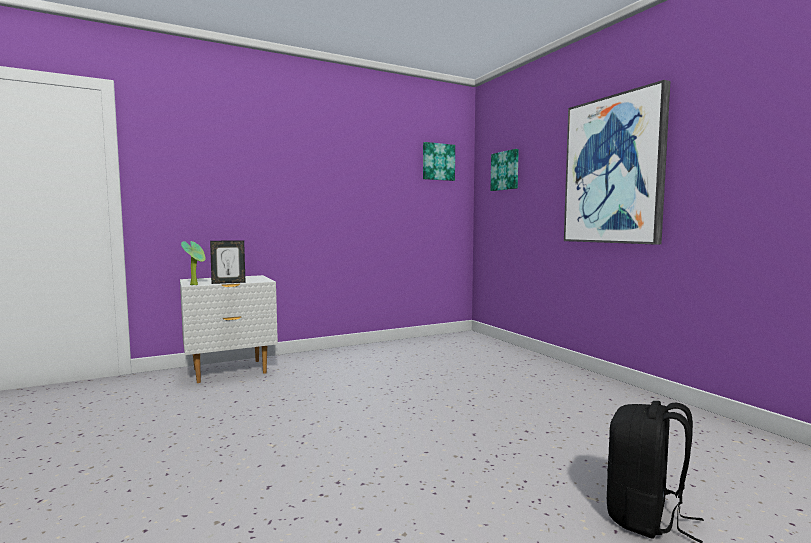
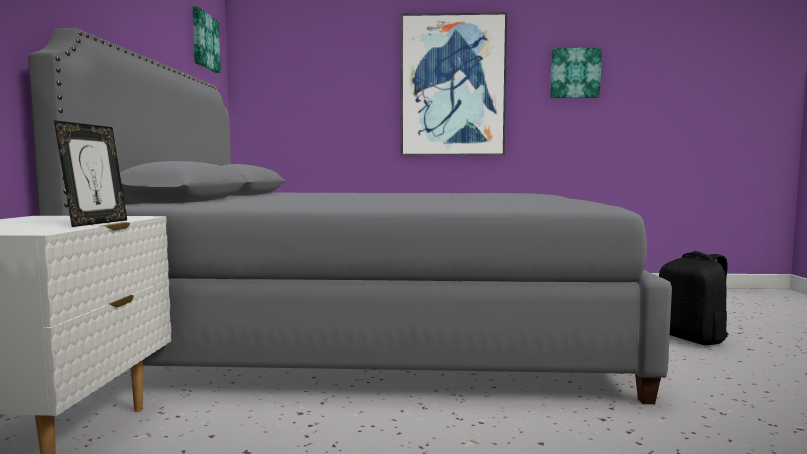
camera: 60 degrees left, 0 degrees up
(196, 284) = (49, 230): potted plant -> none
(423, 383) = (372, 335): none -> grey bed
(505, 170) = (295, 70): picture -> picture (574, 73)

